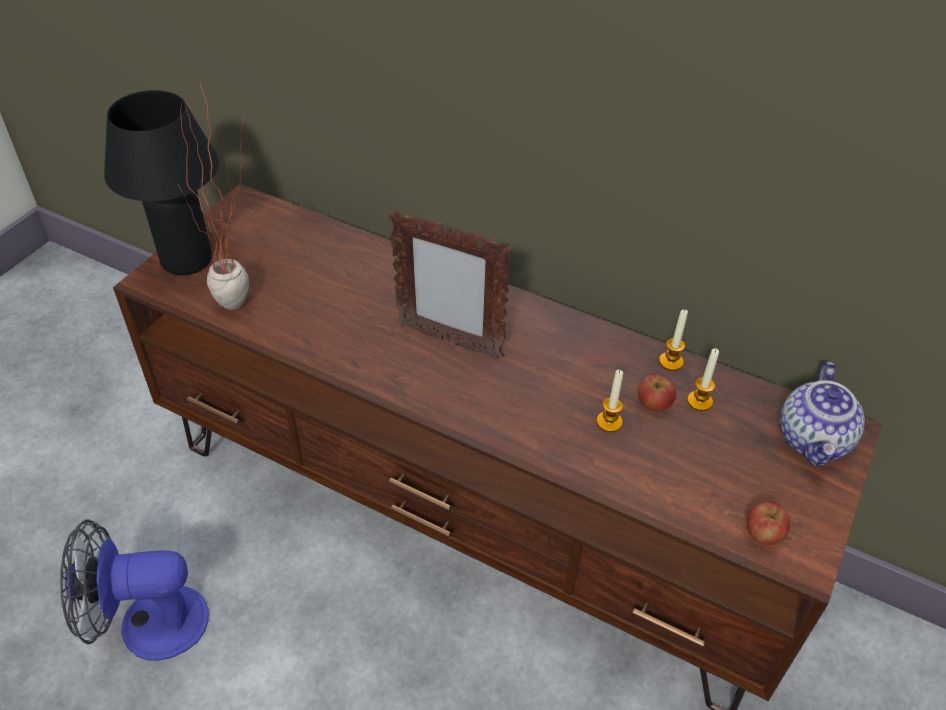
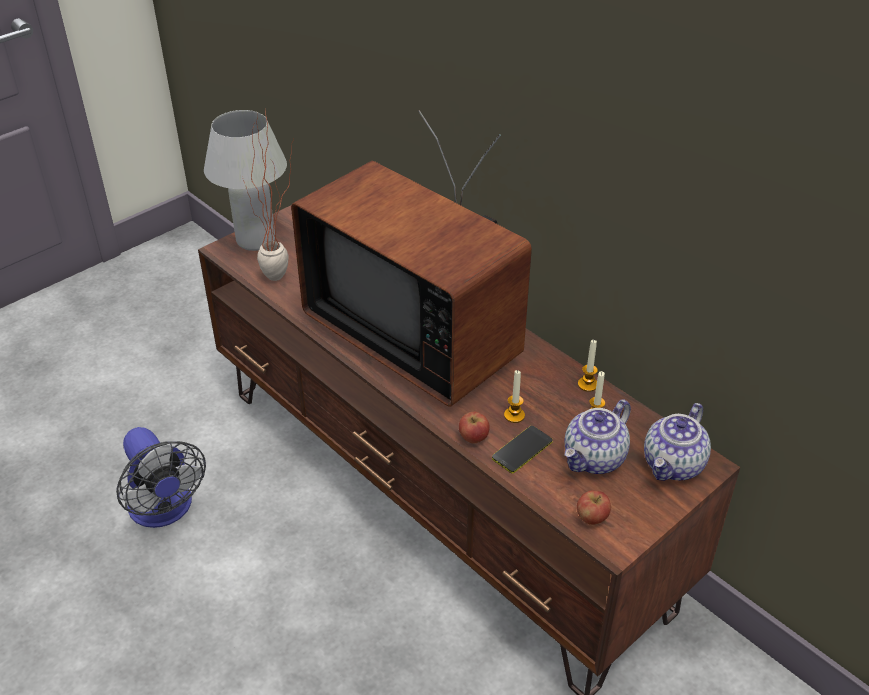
camera: 20 degrees right, 5 degrees down
(148, 624) = (165, 510): fan -> fan turned 135 degrees counterclockwise
(186, 260) = (255, 240): black table lamp -> white table lamp
(448, 341) = (420, 334): picture frame -> television
(640, 465) = (522, 450): none -> phone
(653, 405) = (556, 411): apple -> apple (473, 438)
(726, 455) = (595, 459): none -> teapot

